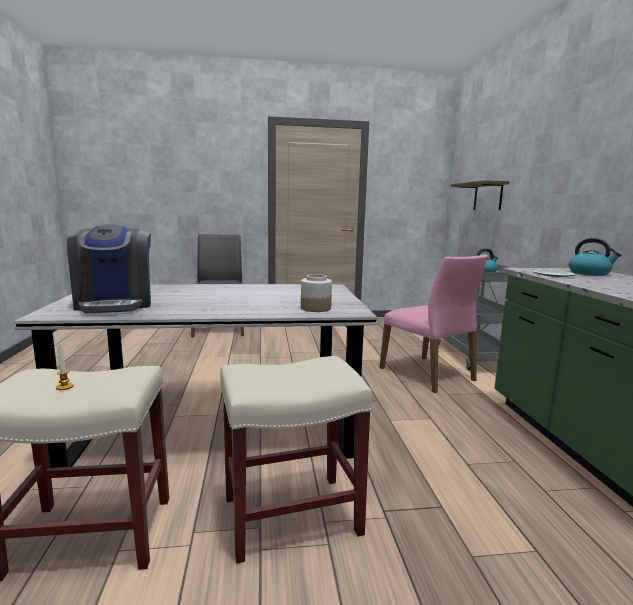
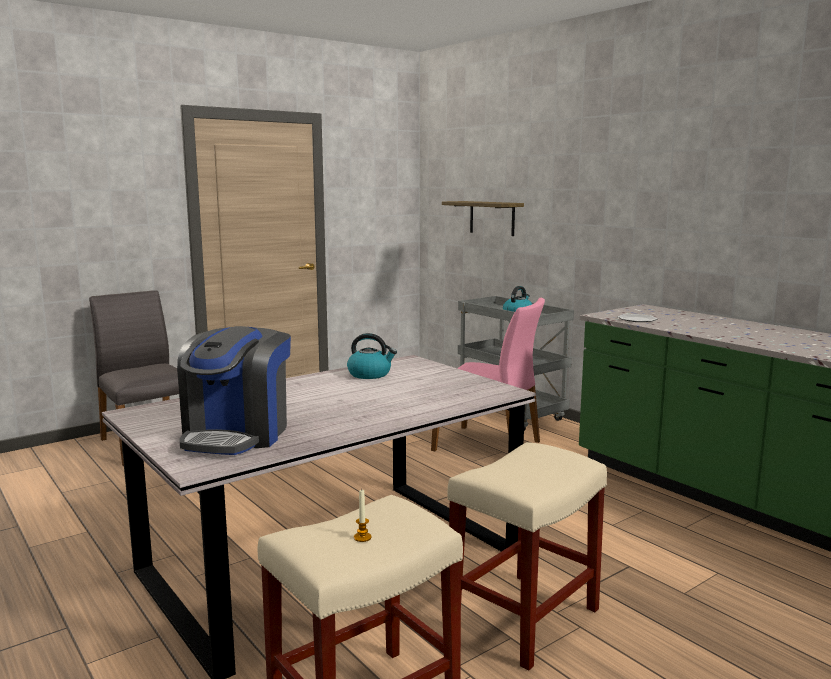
camera: 30 degrees left, 0 degrees up
(115, 304) = (237, 434): coffee machine -> coffee machine turned 60 degrees clockwise
(315, 308) = (463, 394): jar -> none
(589, 273) = (657, 313): kettle -> kettle (370, 374)

